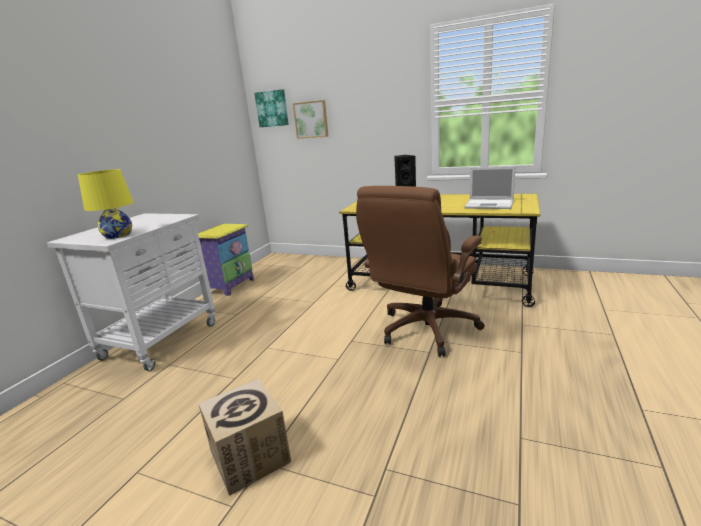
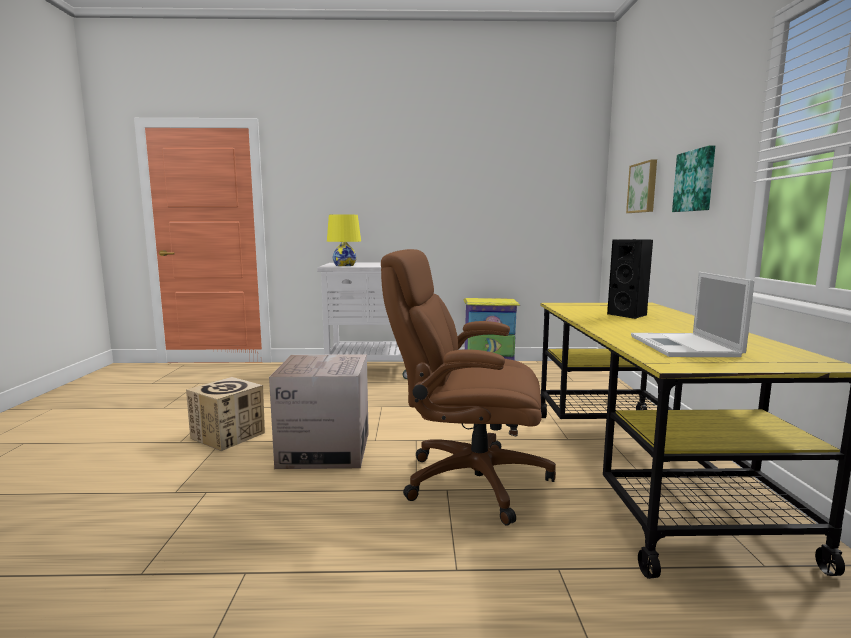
camera: 65 degrees right, 10 degrees down
(272, 108) = (620, 174): picture -> picture (695, 181)
(338, 387) = (325, 449): none -> cardboard box

